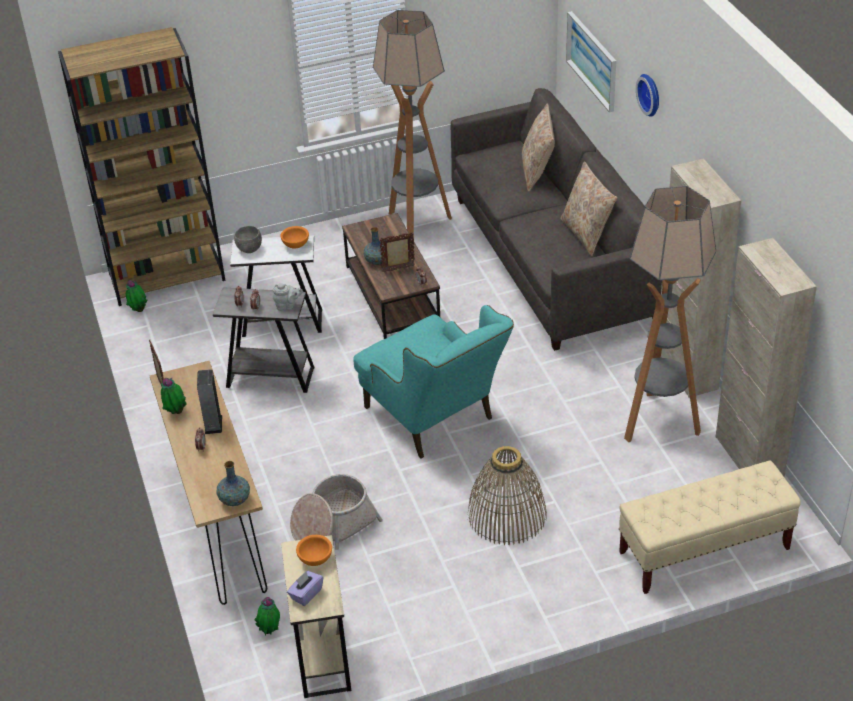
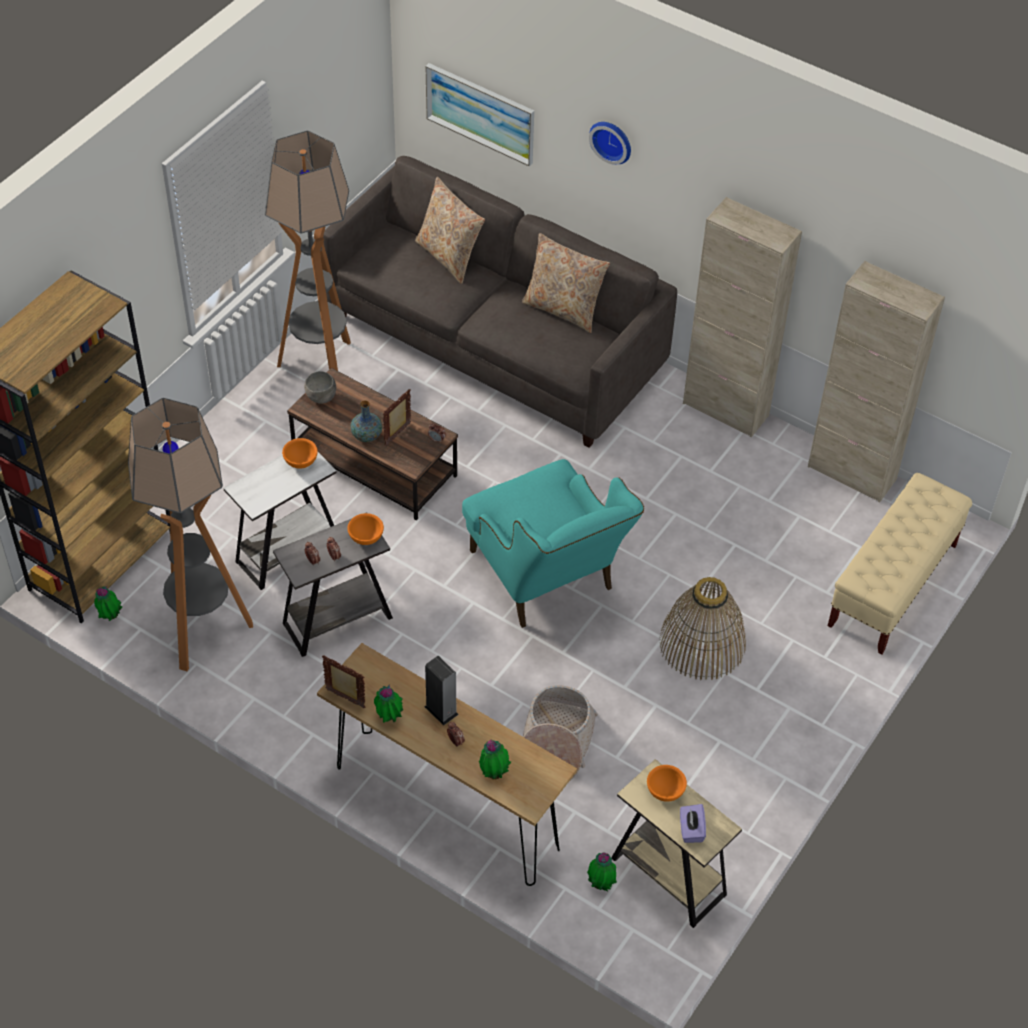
camera: 40 degrees left, 10 degrees up
(204, 480) = (494, 773): none -> potted plant
(234, 500) = (545, 777): vase -> none
(249, 249) = (255, 491): grey bowl -> grey bowl (321, 398)
(287, 306) = (365, 538): grey teapot -> orange bowl
(436, 420) = (548, 581): turquoise armchair -> turquoise armchair turned 45 degrees clockwise
(658, 422) = (748, 477): floor lamp -> floor lamp (203, 632)

